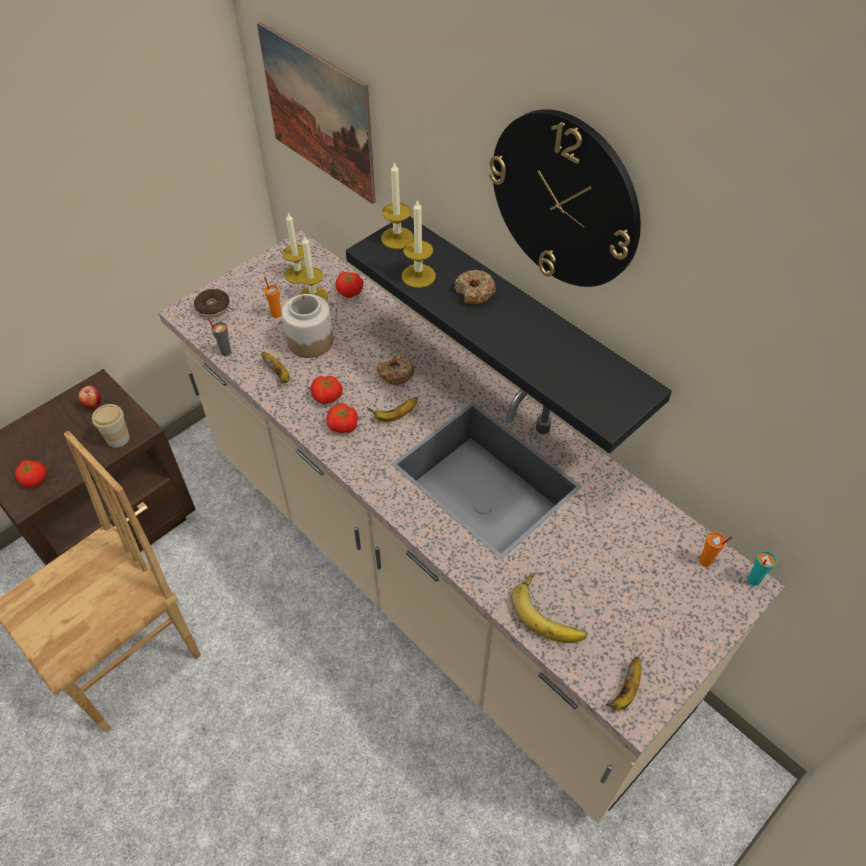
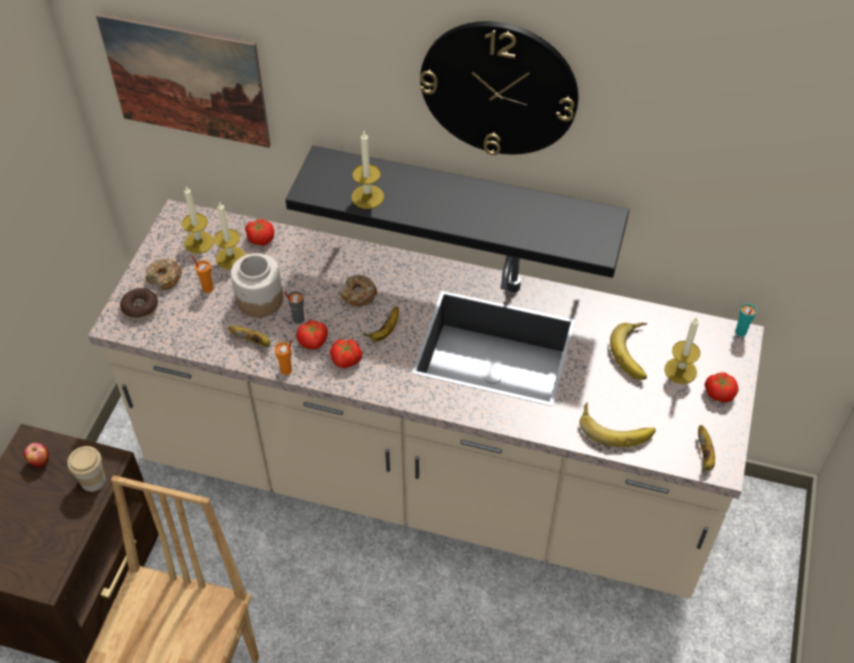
camera: 30 degrees left, 0 degrees up
(34, 478) = (36, 557): tomato -> tomato (719, 392)
(225, 351) = (186, 343): grey cup -> grey cup (298, 319)
(397, 238) = (323, 170): candle -> candle (680, 370)
(474, 292) = (425, 192): donut -> donut (164, 278)
(622, 548) = (636, 353): none -> banana
(705, 561) = (700, 334): orange cup -> orange cup (286, 370)

